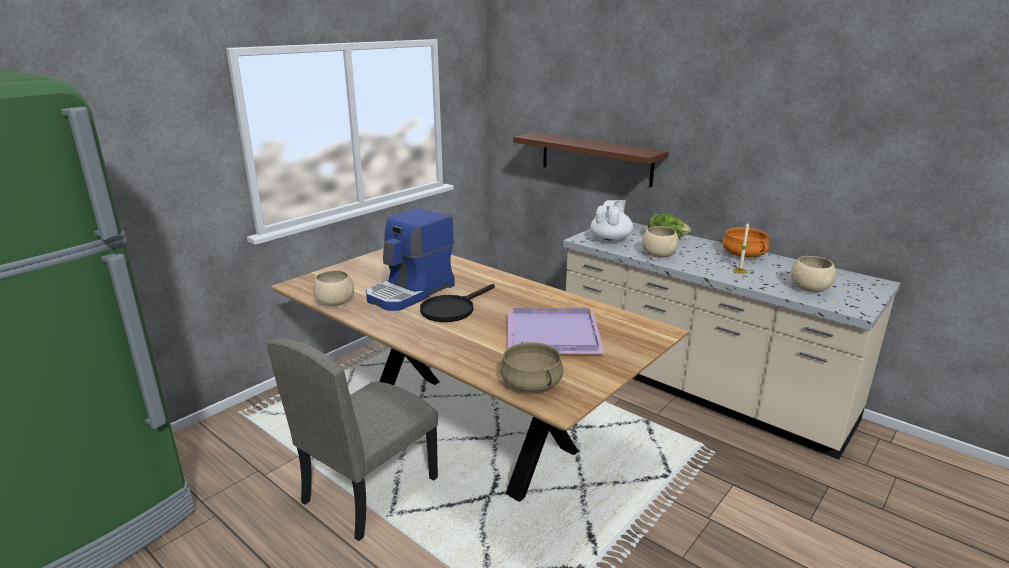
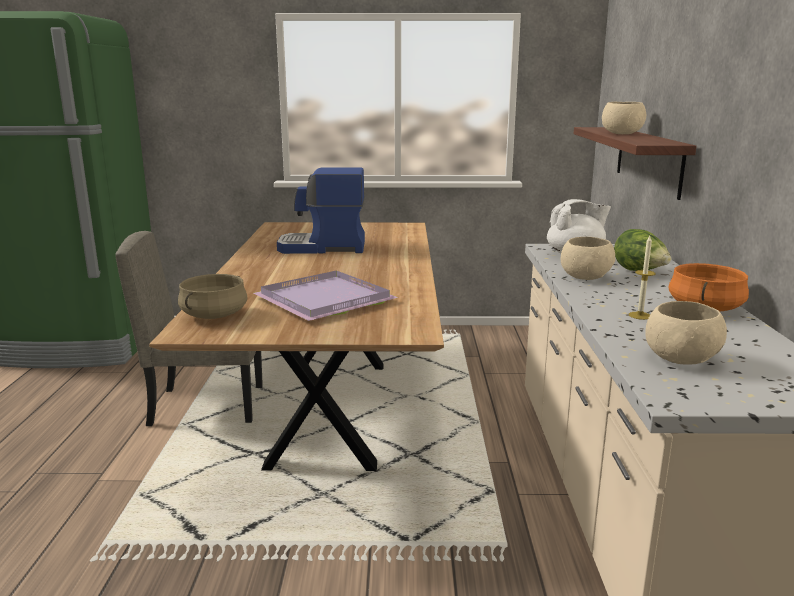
camera: 50 degrees right, 5 degrees down
(335, 302) = (265, 238): beige bowl -> beige bowl (621, 133)
(452, 309) = (315, 263): black frying pan -> none

